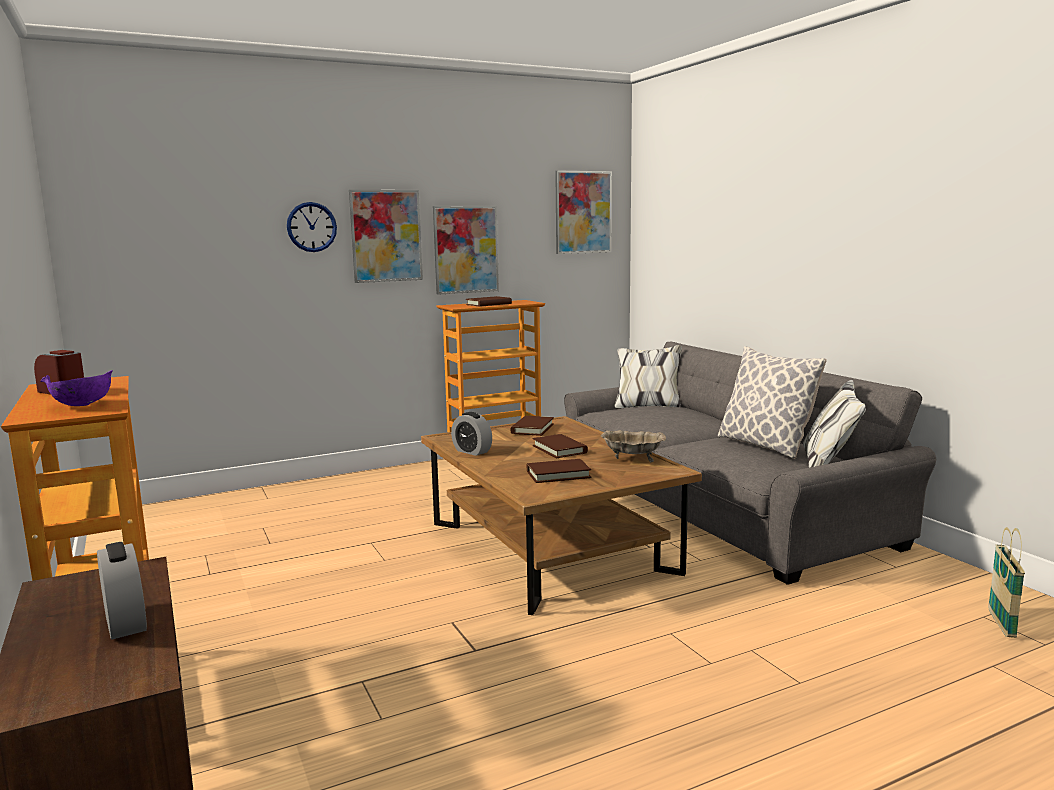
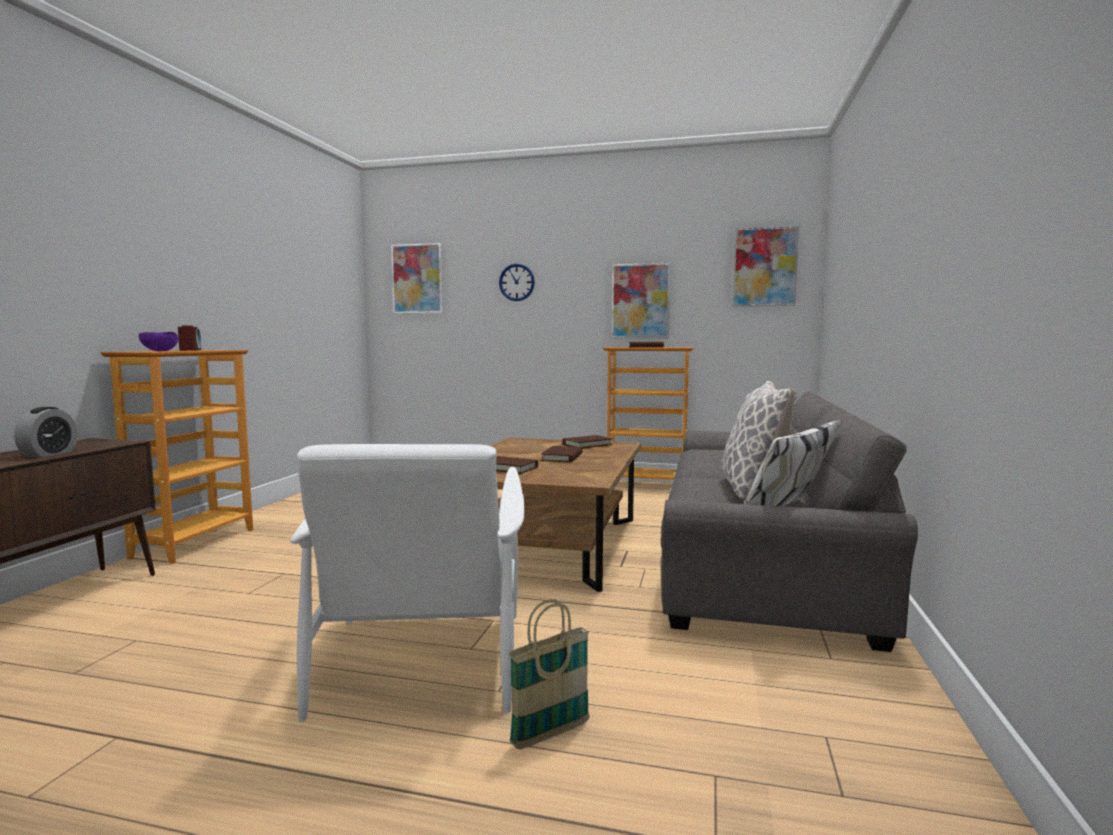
camera: 40 degrees right, 5 degrees down
(386, 236) = (572, 289): picture -> picture (417, 278)
(472, 451) = (505, 449): alarm clock -> none
(632, 459) = (589, 470): beige bowl -> none
(694, 687) = (422, 656): none -> white armchair
(1001, 624) = (832, 752): basket -> basket (550, 734)

